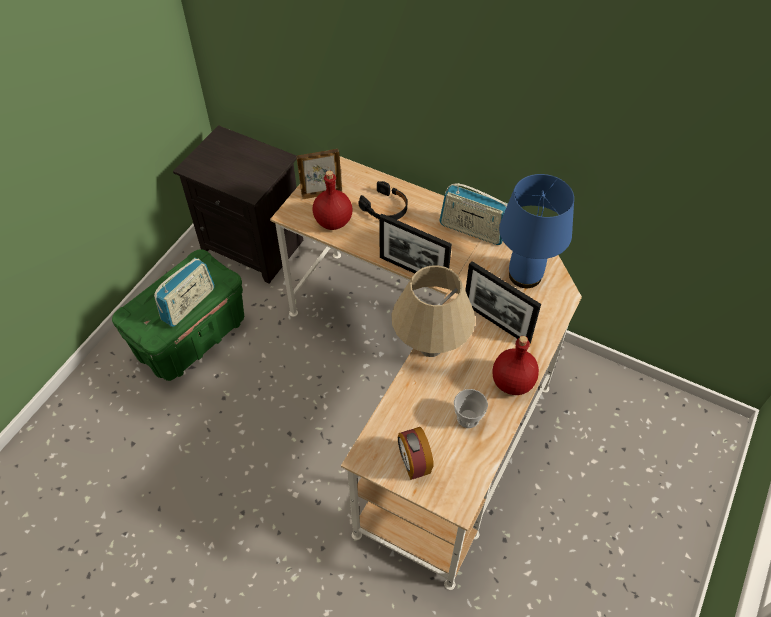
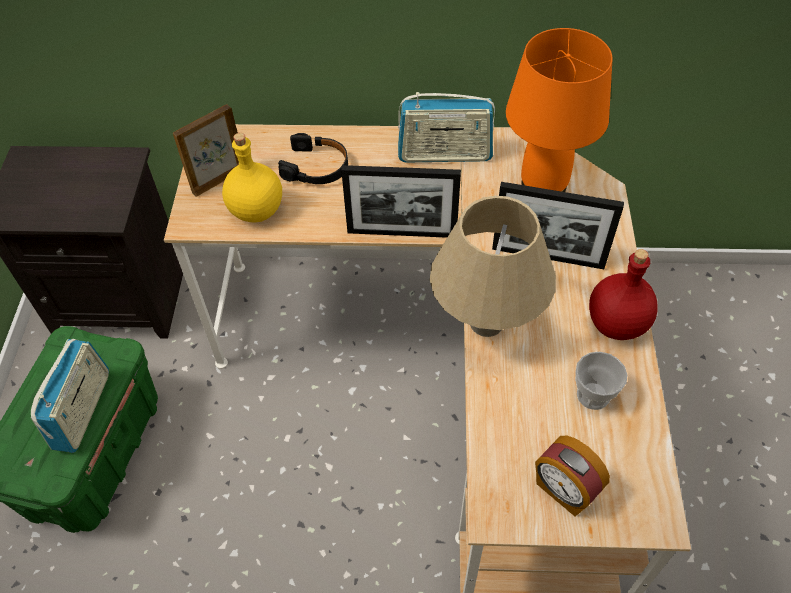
camera: 25 degrees left, 0 degrees up
(333, 221) = (256, 210): red bottle -> yellow bottle
(525, 275) = (543, 184): blue table lamp -> orange table lamp

